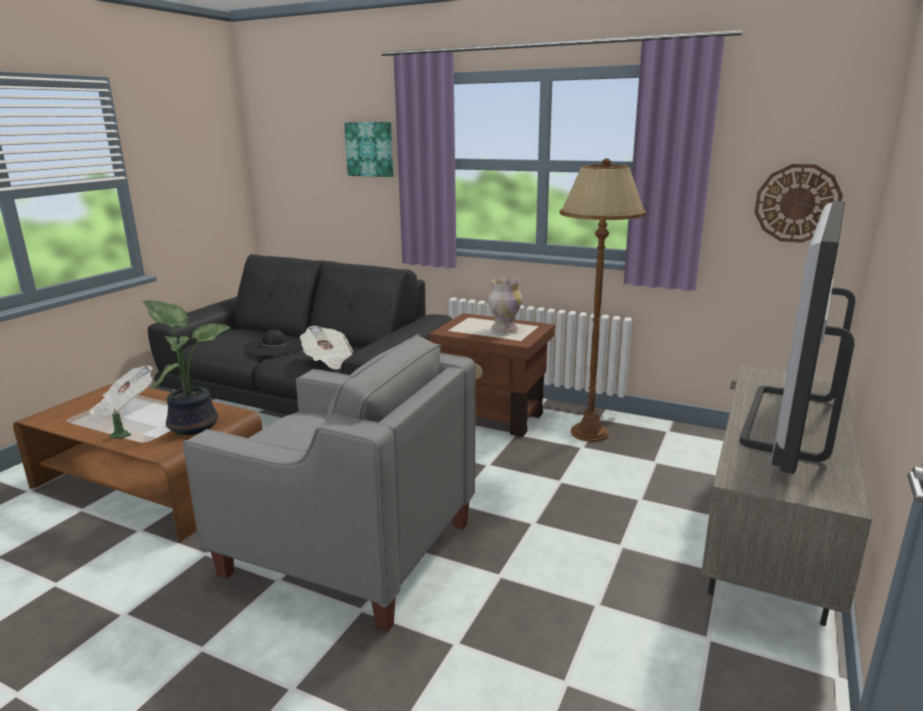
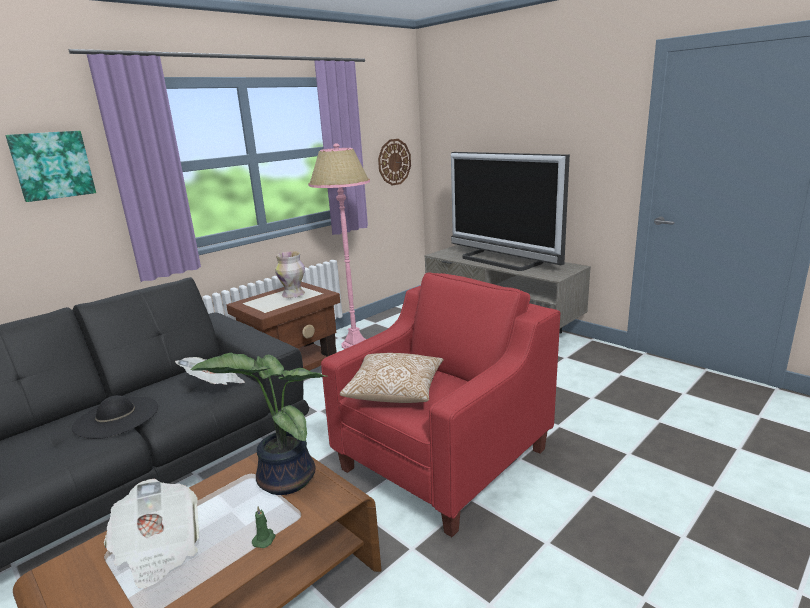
camera: 70 degrees left, 0 degrees up
(296, 427) = (395, 391): none -> pillow
(348, 549) = (445, 460): grey armchair -> red armchair
(589, 433) = (355, 344): brown floor lamp -> pink floor lamp

